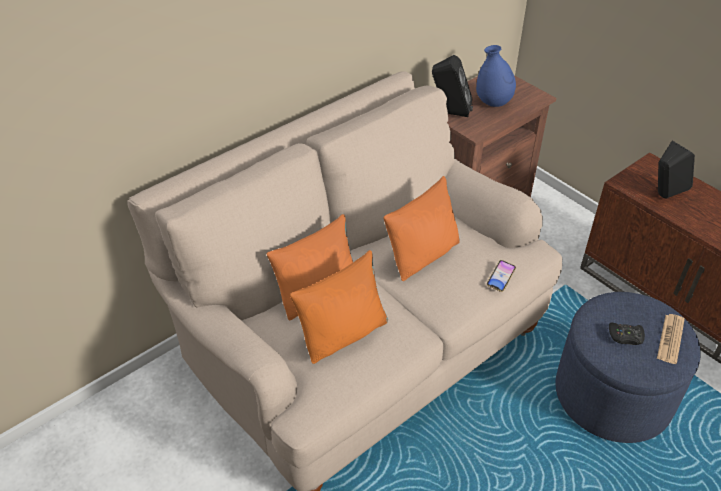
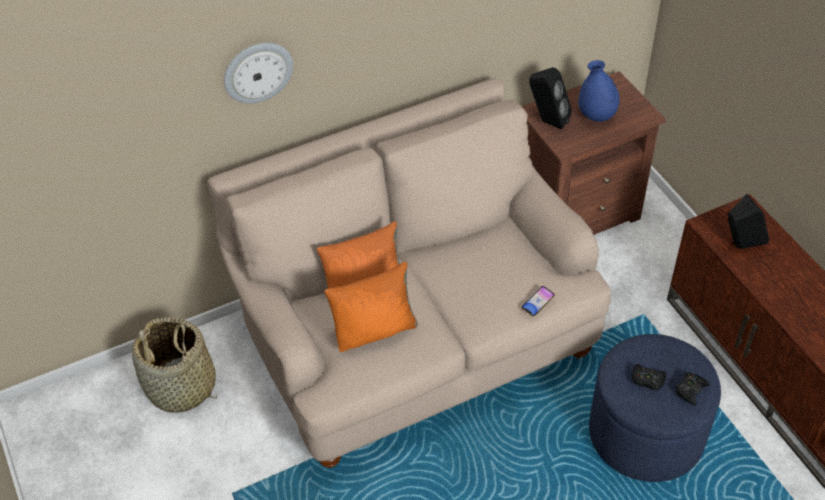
camera: 15 degrees right, 5 degrees up
(124, 441) = (181, 387): none -> basket
(172, 65) = (257, 71): none -> wall clock
(423, 255) = (472, 267): orange pillow -> none
(670, 339) = (690, 390): newspaper -> black game controller

